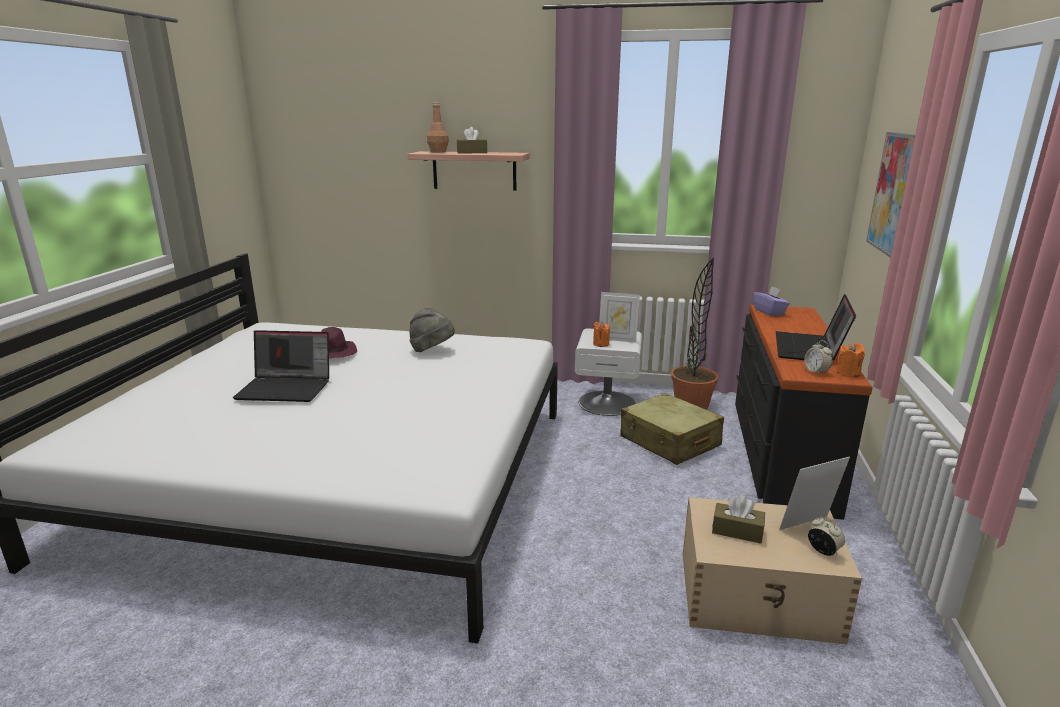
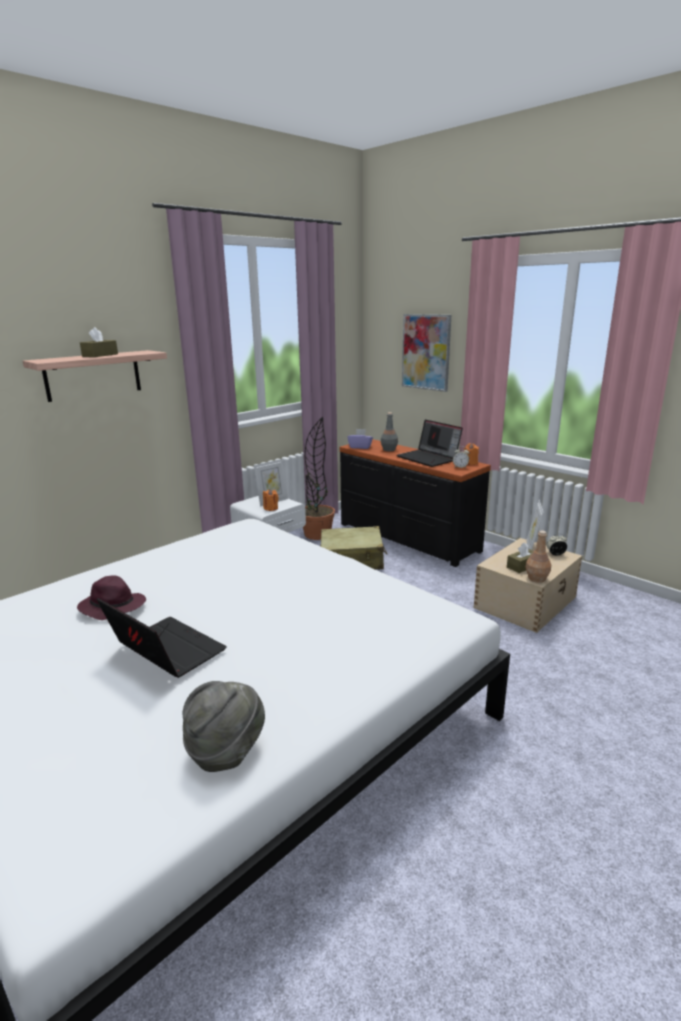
camera: 55 degrees left, 0 degrees up
(287, 388) = (164, 651): laptop -> laptop turned 90 degrees counterclockwise
(432, 351) = (194, 561): grey hat -> grey hat (226, 750)
(438, 152) = (56, 358): brown bottle -> brown bottle (537, 578)
(794, 325) = (389, 449): none -> grey bottle

